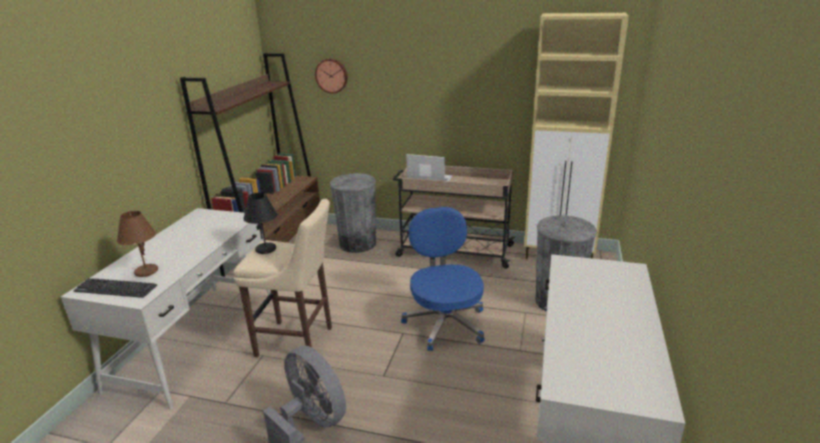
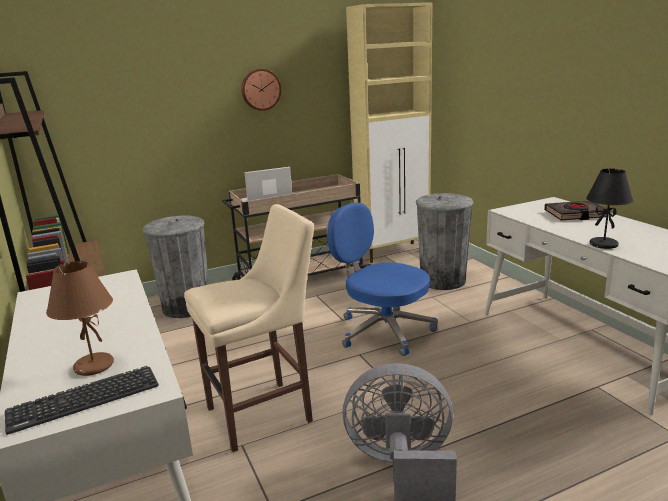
camera: 40 degrees left, 5 degrees down
(266, 249) = (216, 292): black table lamp -> black table lamp (604, 244)
(332, 75) = (106, 96): wall clock -> wall clock (260, 89)
(616, 292) = (575, 214): none -> black book

